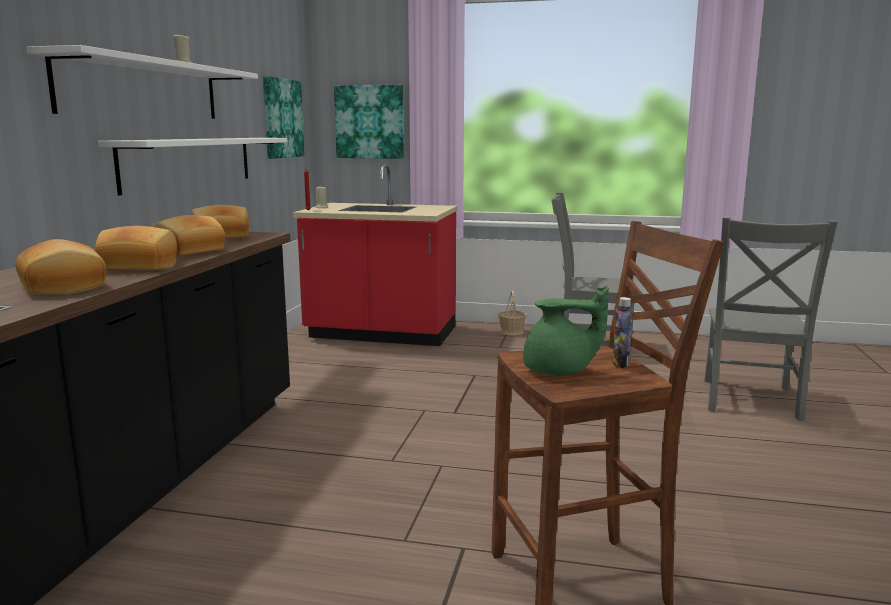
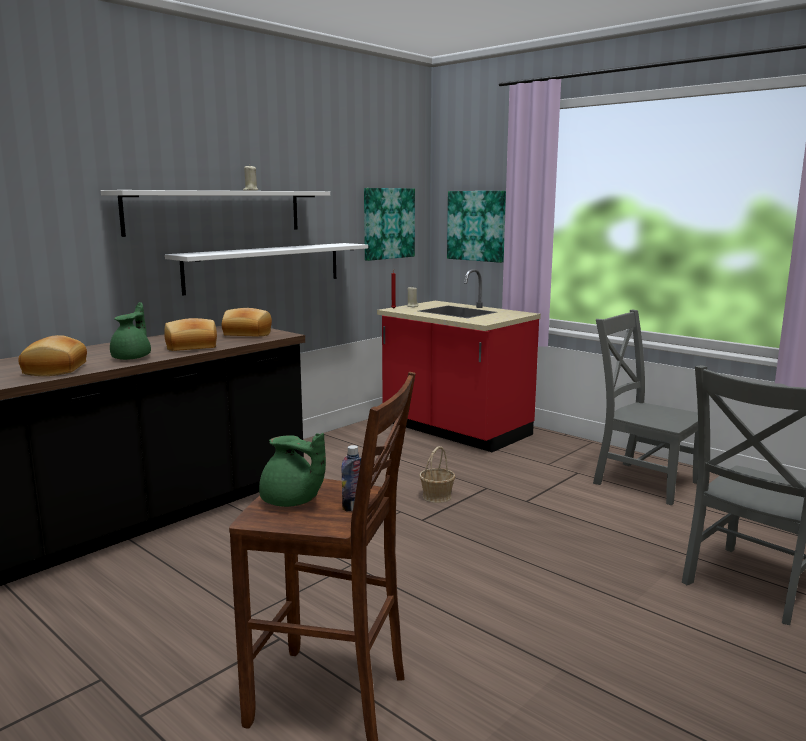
camera: 30 degrees right, 0 degrees up
(140, 266) = (133, 357): bread -> green teapot
(512, 332) = (581, 450): basket -> basket (437, 496)

